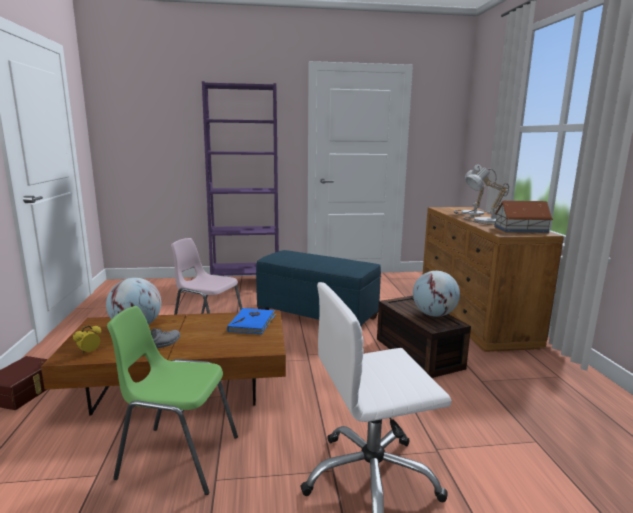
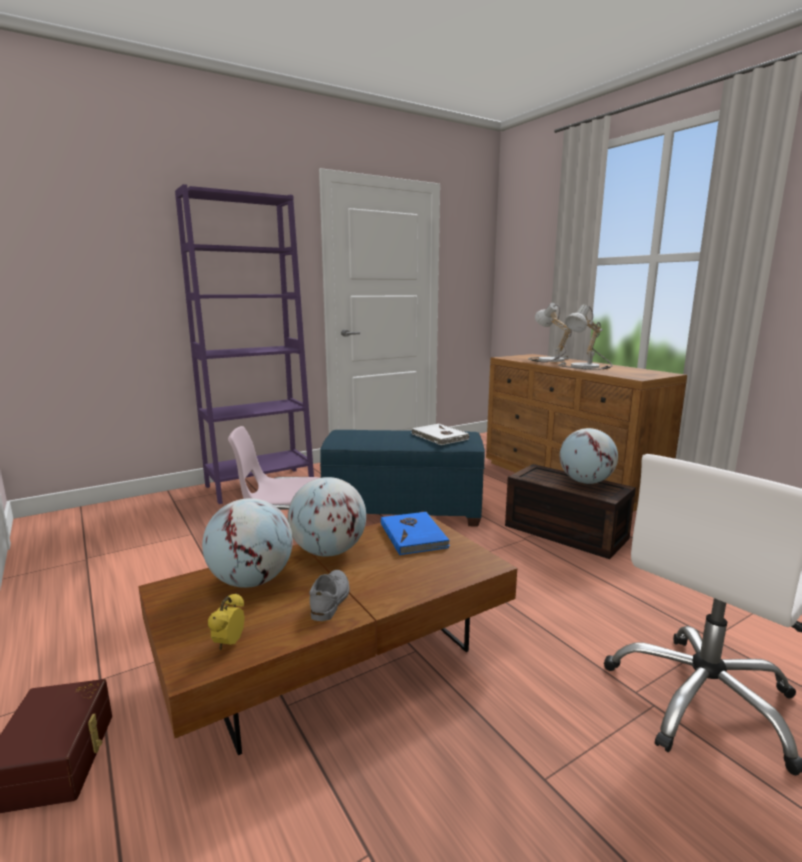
camera: 25 degrees left, 0 degrees up
(178, 457) = (457, 767): green chair -> none
(193, 321) = (328, 552): none -> globe
(341, 264) = (439, 437): none -> white book
(520, 229) = (638, 372): toy house -> none

